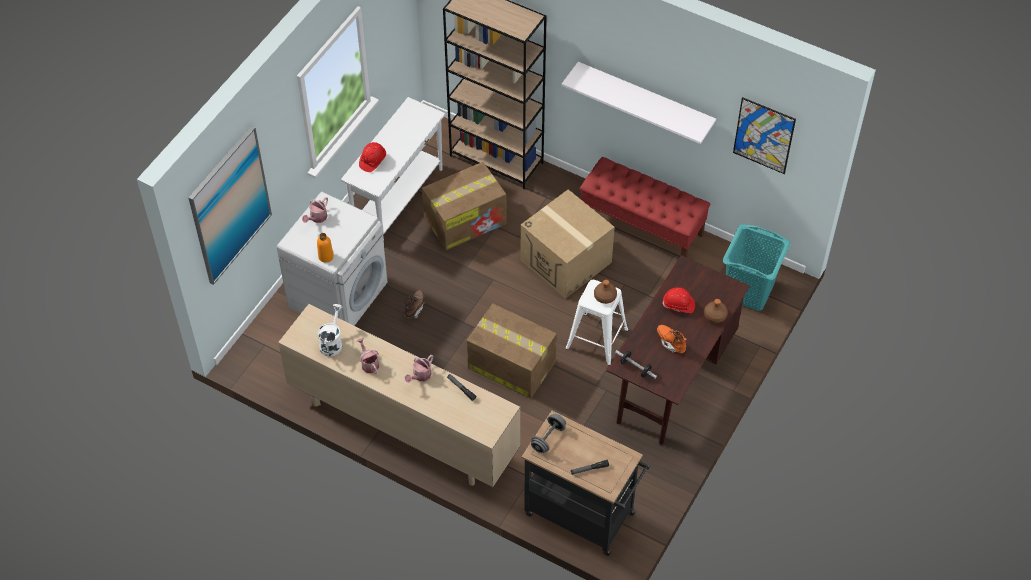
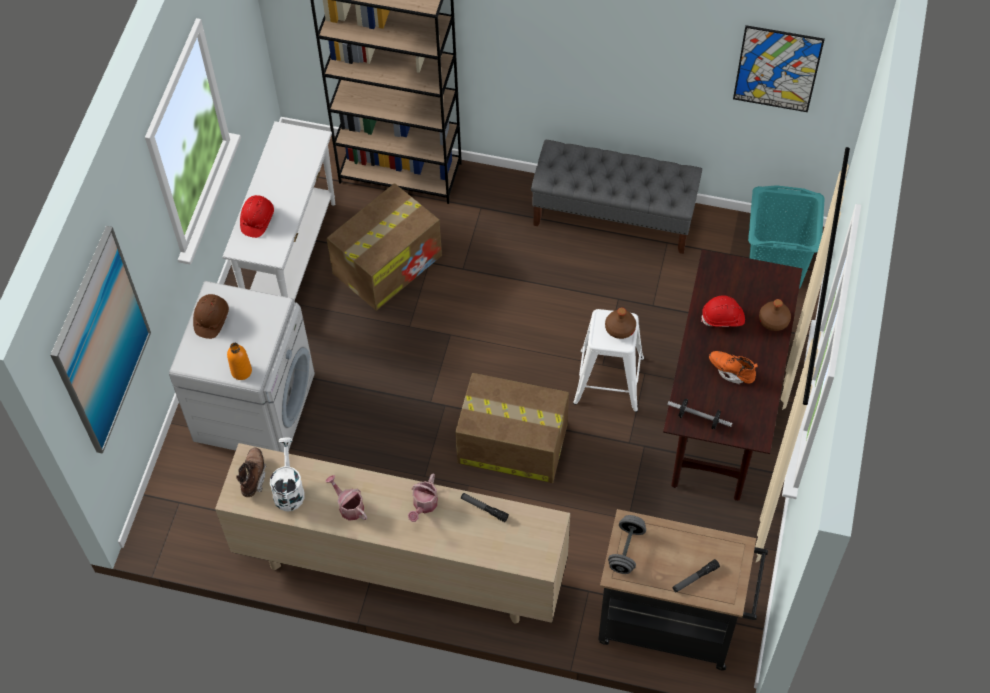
camera: 15 degrees left, 5 degrees up
(317, 218) = (211, 320): watering can -> brown hard hat
(414, 308) = (361, 400): brown boot -> brown boot (252, 476)
(566, 261) = (535, 286): cardboard box -> none
(642, 227) = (614, 217): red bench -> grey bench
(645, 99) = (603, 55): white shelf -> none

